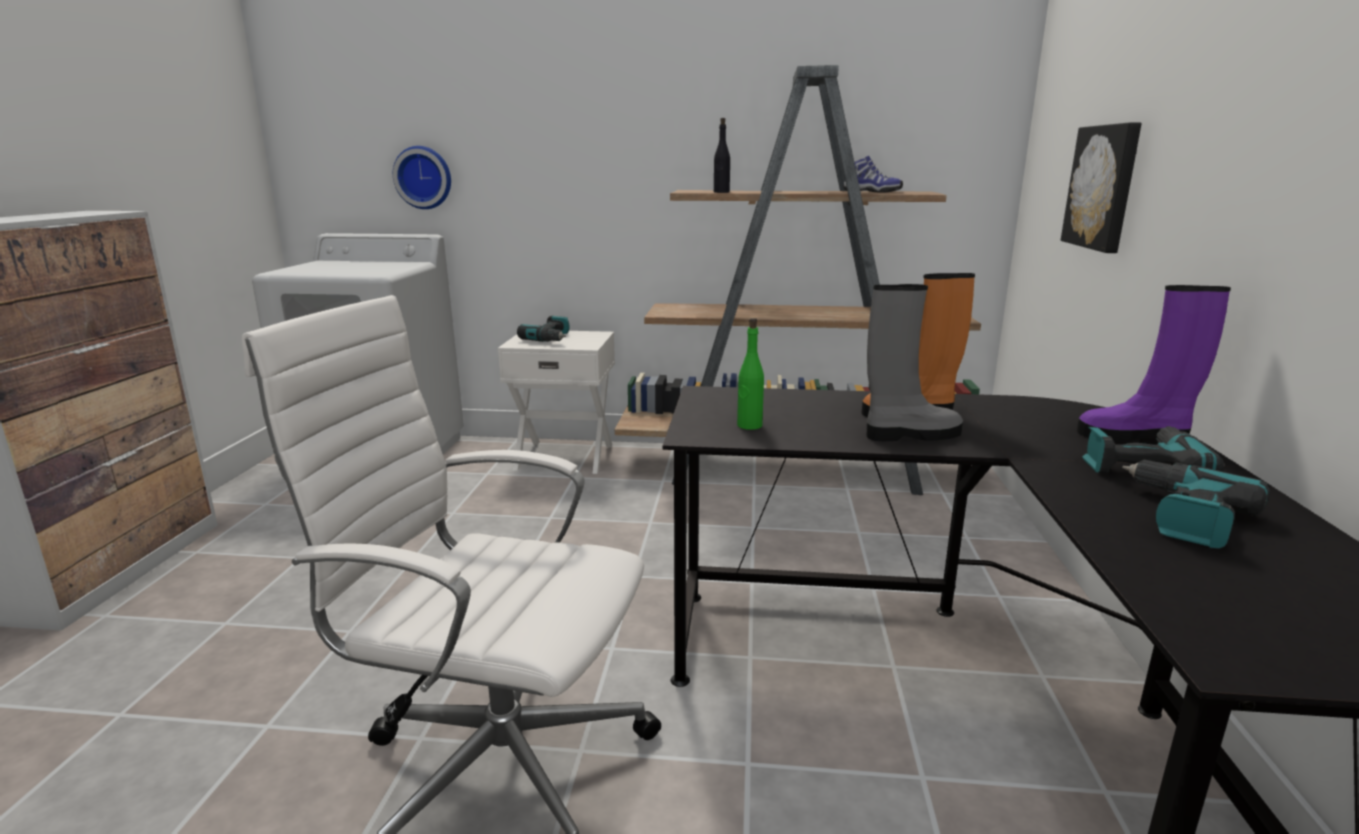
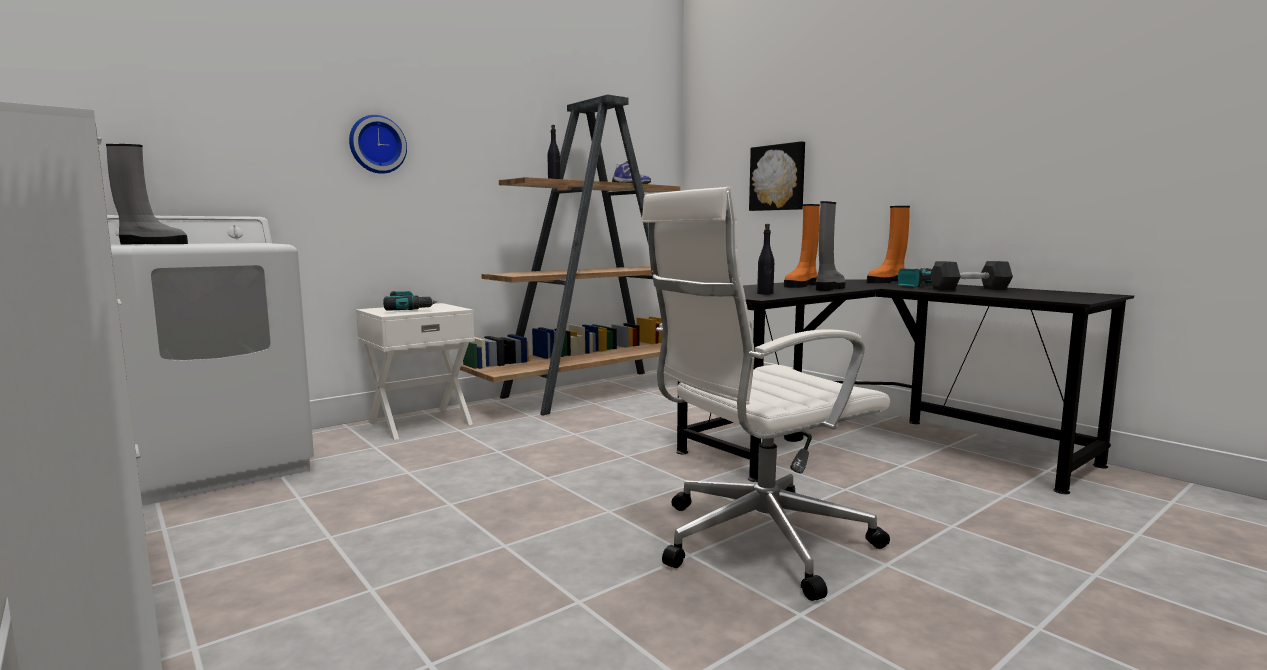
camera: 45 degrees left, 10 degrees down
(330, 263) = (151, 244): none -> grey boot
(424, 177) = (239, 158): wall clock -> wall clock (376, 144)
(749, 425) = (765, 293): green bottle -> black bottle
(1135, 436) = (887, 282): purple boot -> orange boot
(1183, 516) = (969, 289): power drill -> grey dumbbell

